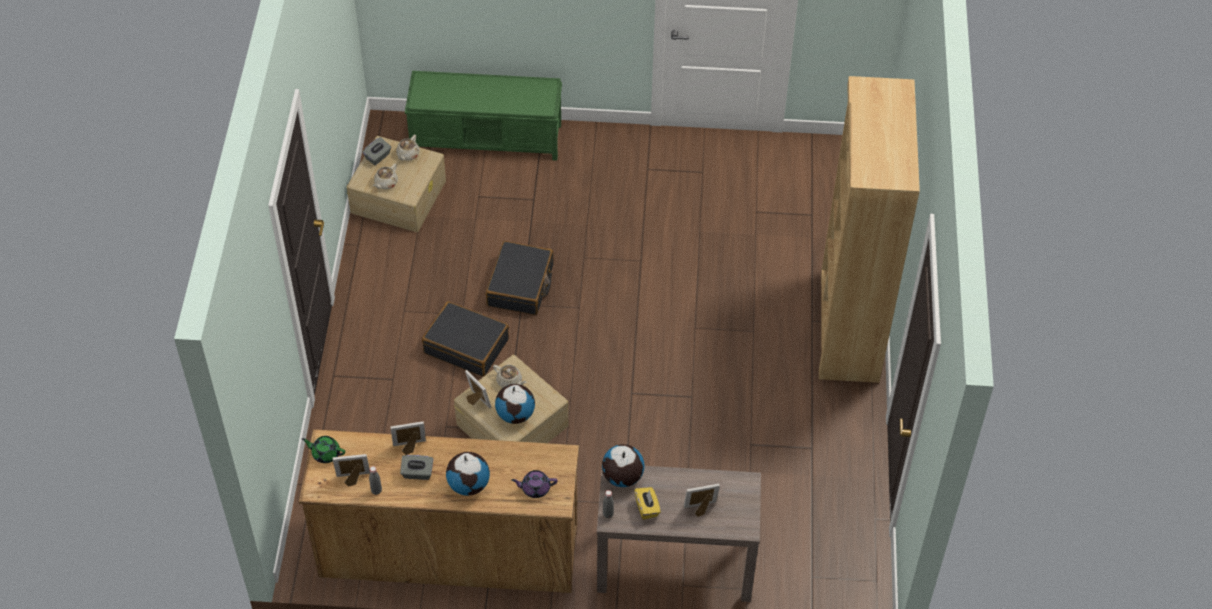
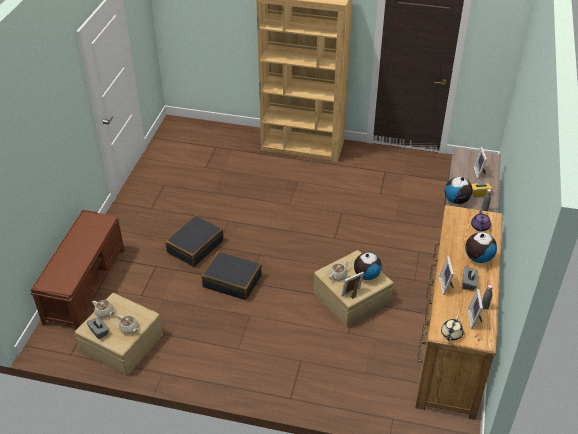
camera: 80 degrees left, 10 degrees down
(325, 453) = (451, 334): green teapot -> beige teapot
(466, 346) = (279, 315): black suitcase -> black suitcase (195, 246)
(487, 138) = (85, 285): green bench -> brown bench

